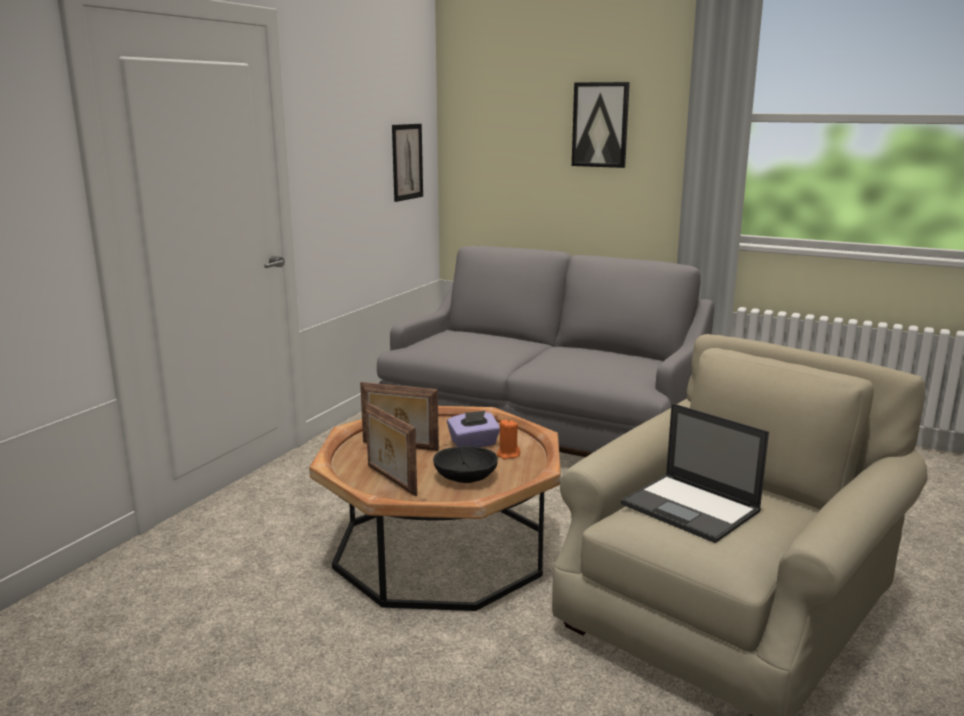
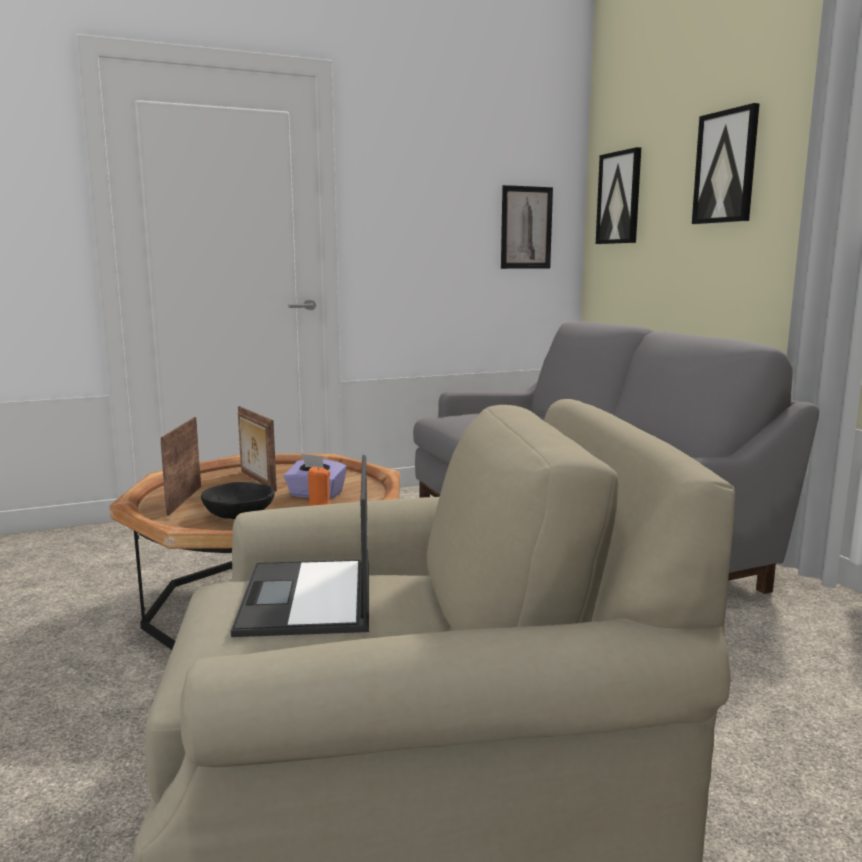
camera: 40 degrees right, 5 degrees down
(483, 135) = (619, 198): none -> picture

